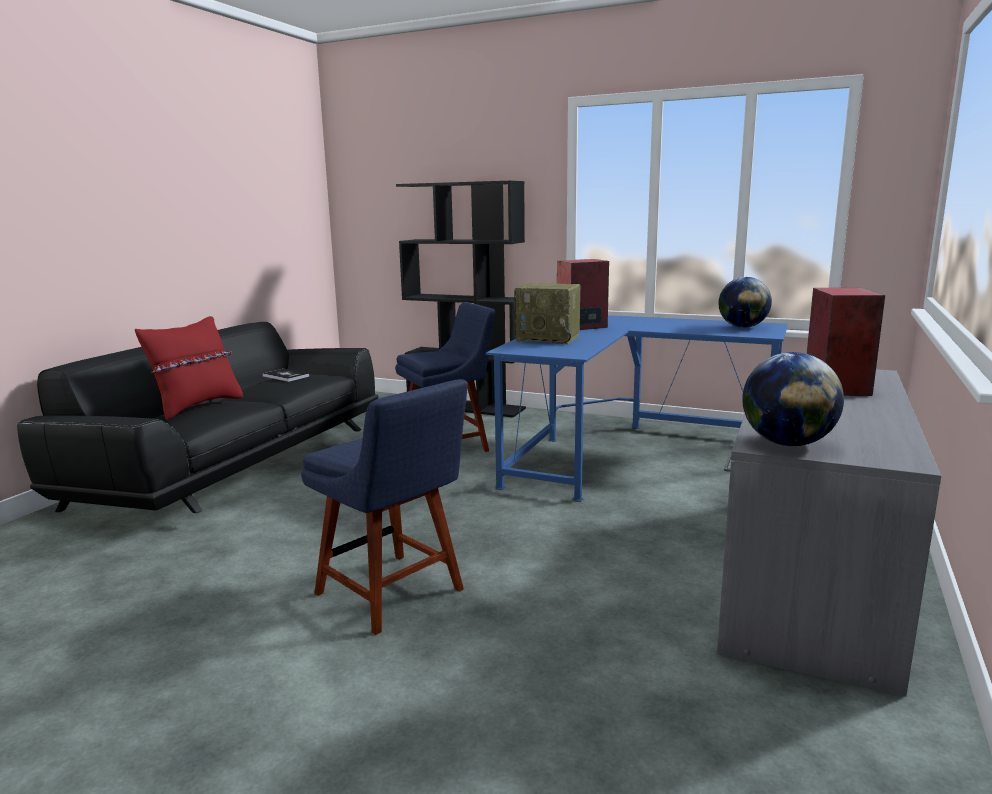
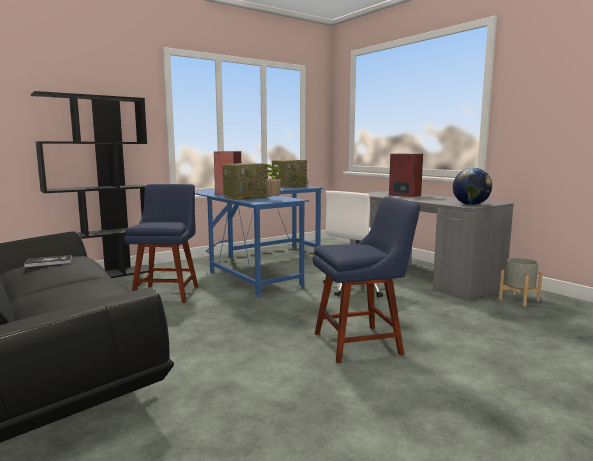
camera: 60 degrees left, 5 degrees down
(197, 406) = (66, 292): red pillow -> none
(545, 349) = (272, 200): none -> potted plant
(632, 537) = (357, 288): none -> white office chair
(742, 327) = (289, 186): globe -> radio
(830, 726) = (518, 300): none -> grey planter

